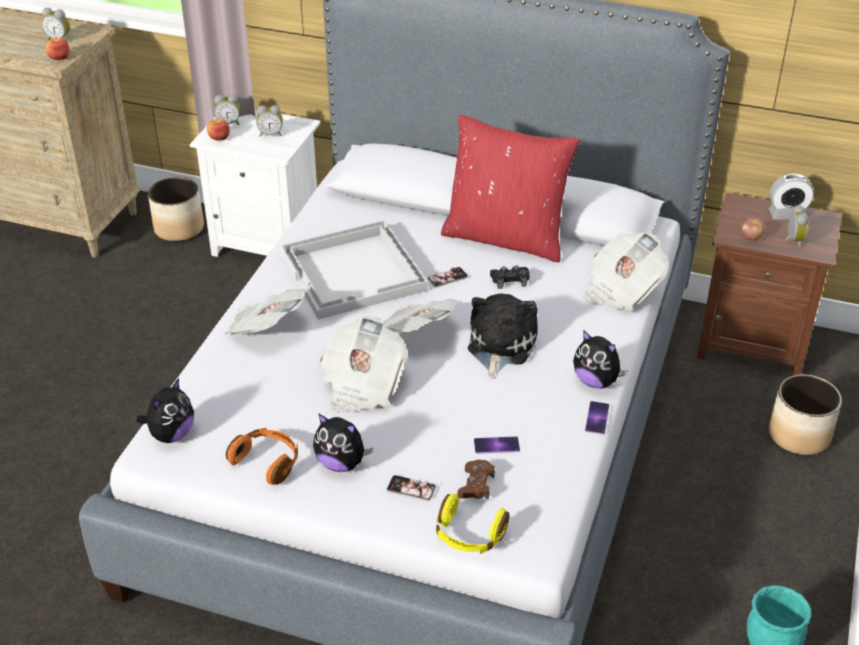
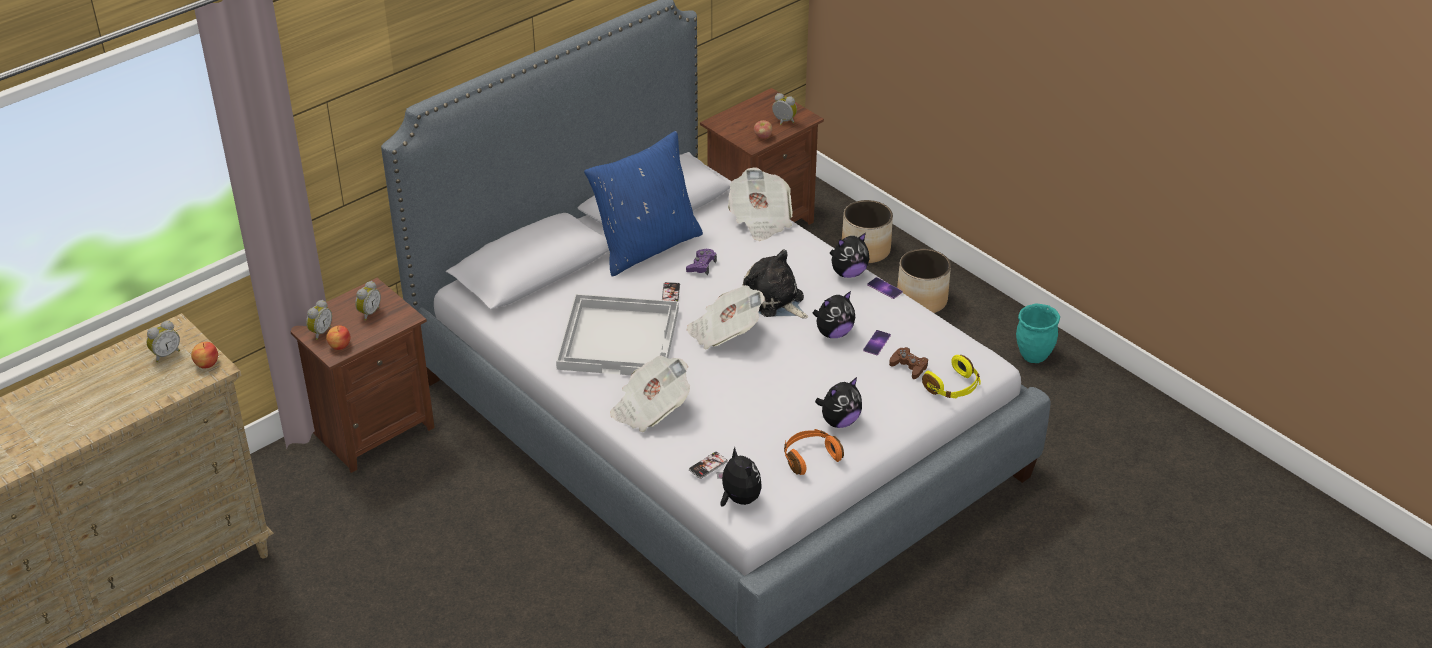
camera: 60 degrees left, 0 degrees up
(179, 229) = (282, 481): planter -> planter (922, 300)
(268, 243) = (371, 429): white nightstand -> brown nightstand
(362, 385) = (763, 382): newspaper -> none
(411, 488) = (890, 397): phone -> phone (708, 465)
(484, 407) = (833, 333): none -> plush toy
(506, 237) = (646, 246): red pillow -> blue pillow
(510, 280) = (701, 265): black game controller -> purple game controller
(786, 214) = (751, 110): alarm clock -> none

